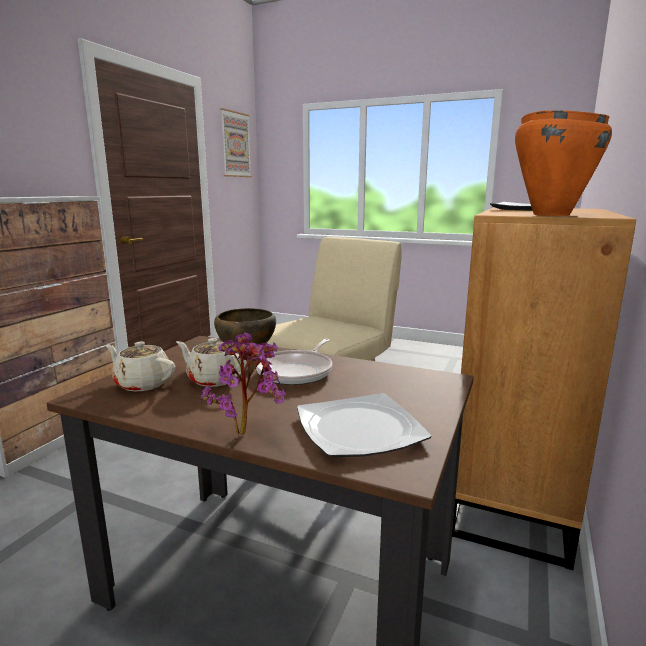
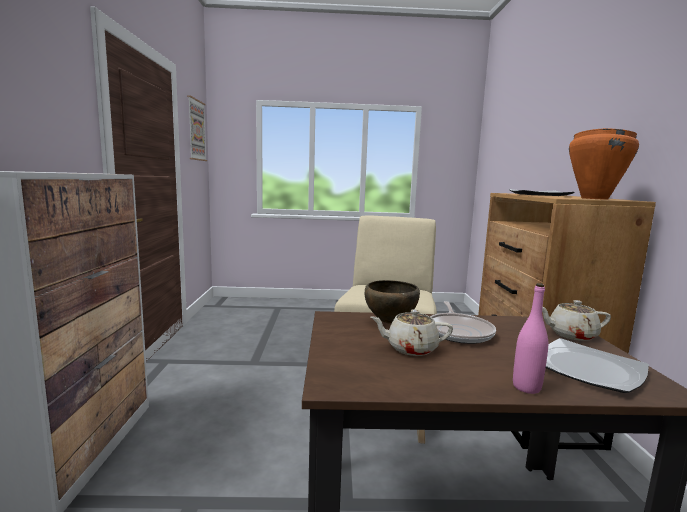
camera: 25 degrees left, 5 degrees down
(142, 383) = (359, 363): beige teapot -> beige teapot (571, 335)
(247, 431) = (526, 387): potted plant -> pink bottle

